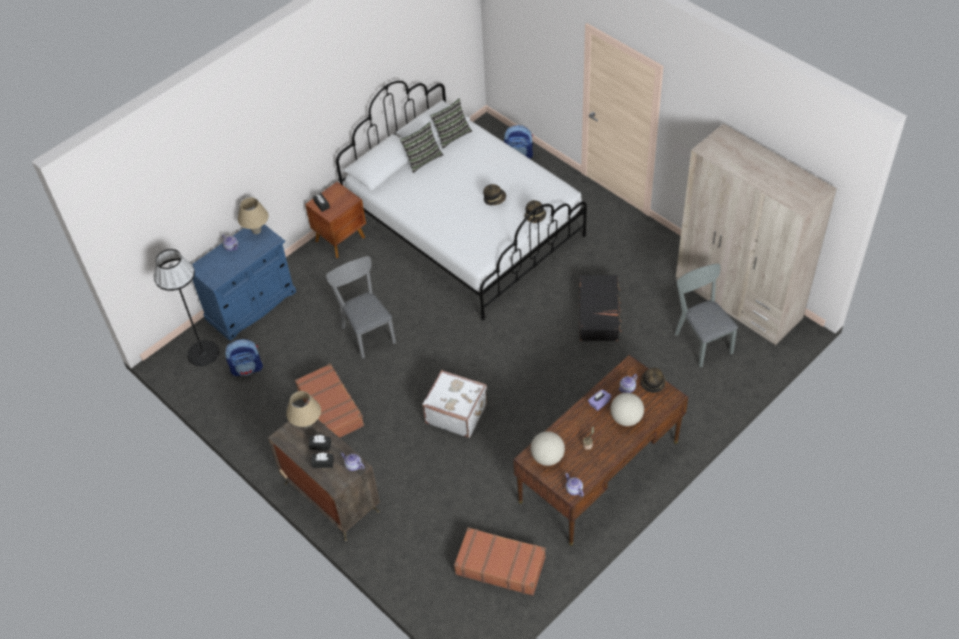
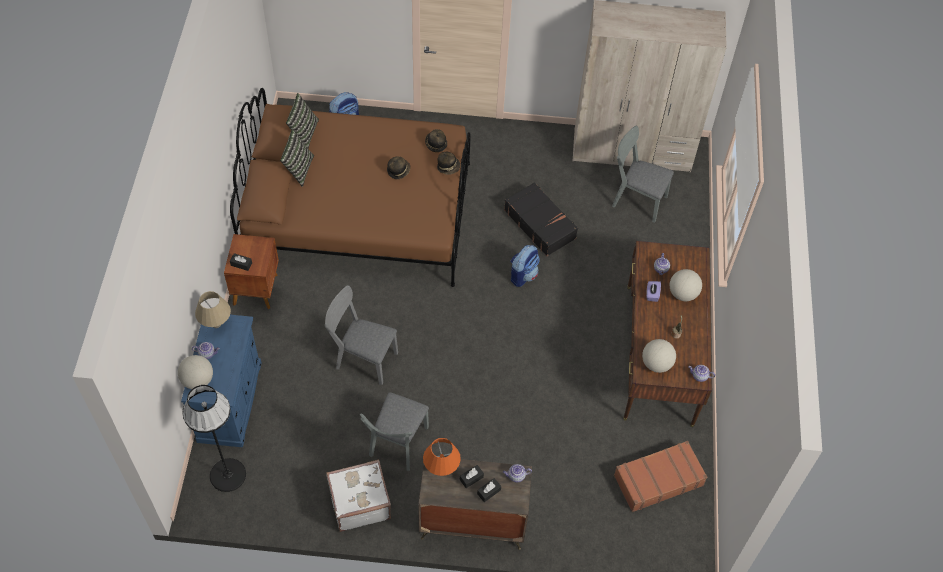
camera: 45 degrees left, 5 degrees up
(209, 261) = (198, 380): none -> globe
(247, 368) = (285, 461): backpack -> backpack (523, 275)
(307, 424) = (441, 468): beige table lamp -> orange table lamp
(331, 408) = (397, 446): brown suitcase -> grey chair
(456, 413) = (506, 380): white suitcase -> white suitcase (359, 503)
(465, 227) = (359, 213): white bed -> brown bed
(652, 382) = (674, 252): hat -> hat (435, 144)

